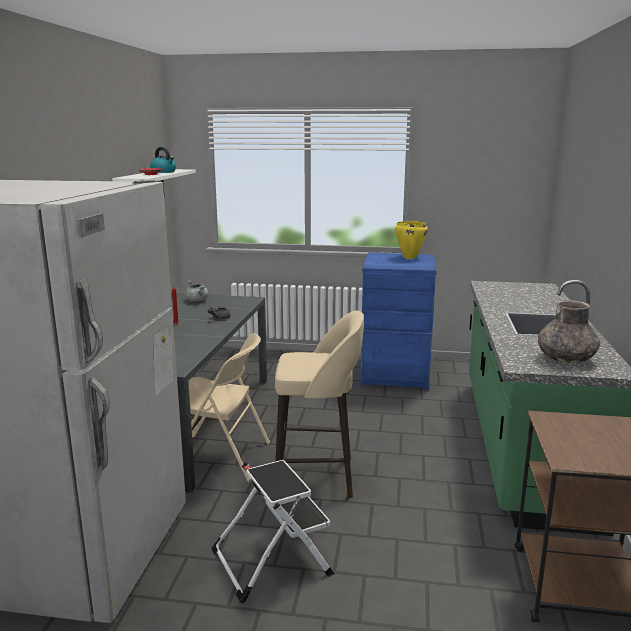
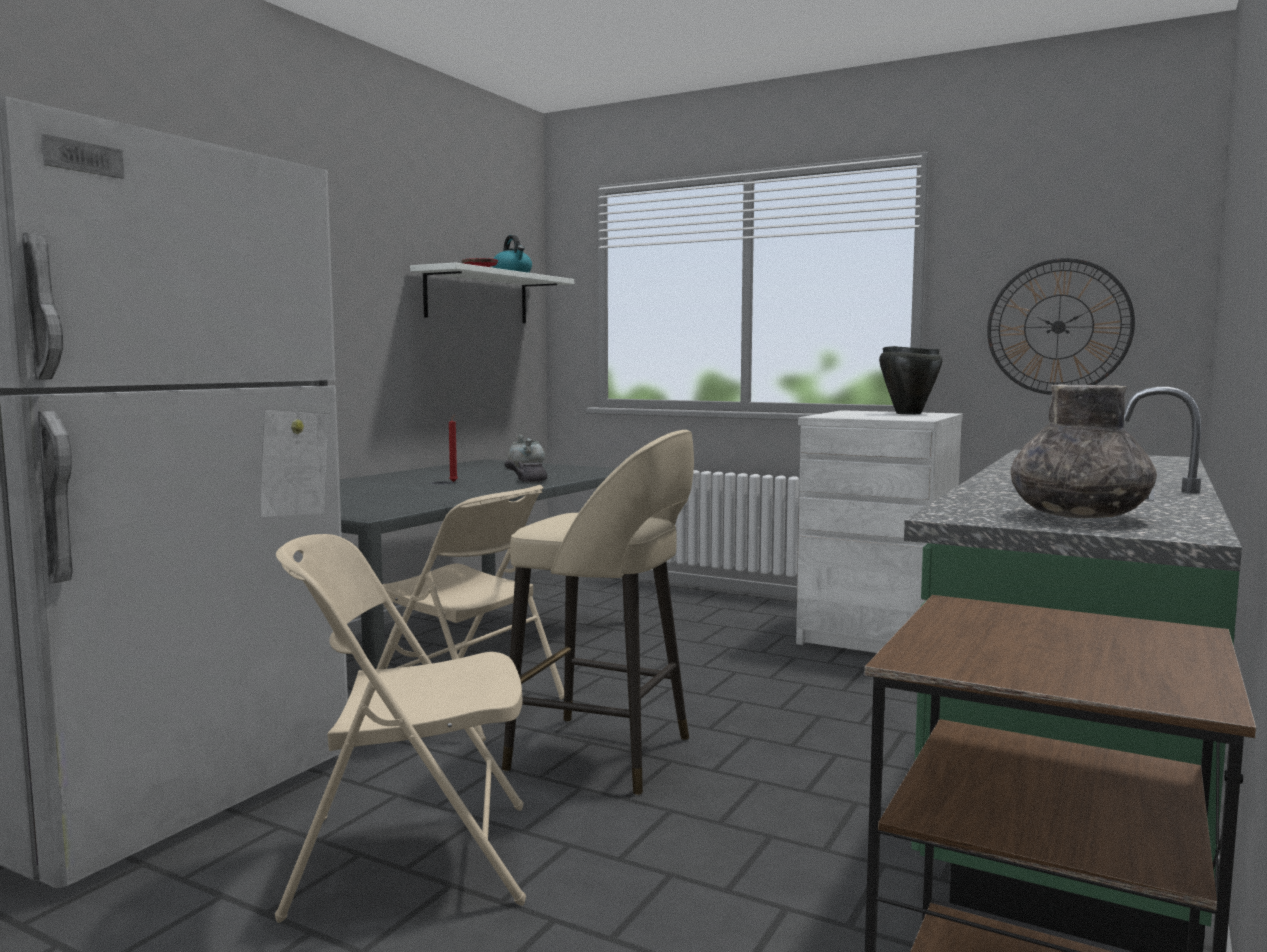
camera: 20 degrees right, 10 degrees down
(272, 558) = (413, 857): step ladder -> beige chair
(396, 374) = (878, 636): blue dresser -> white dresser
(409, 257) = (907, 413): yellow cooking pot -> black cooking pot
(479, 207) = (1058, 327): none -> wall clock

